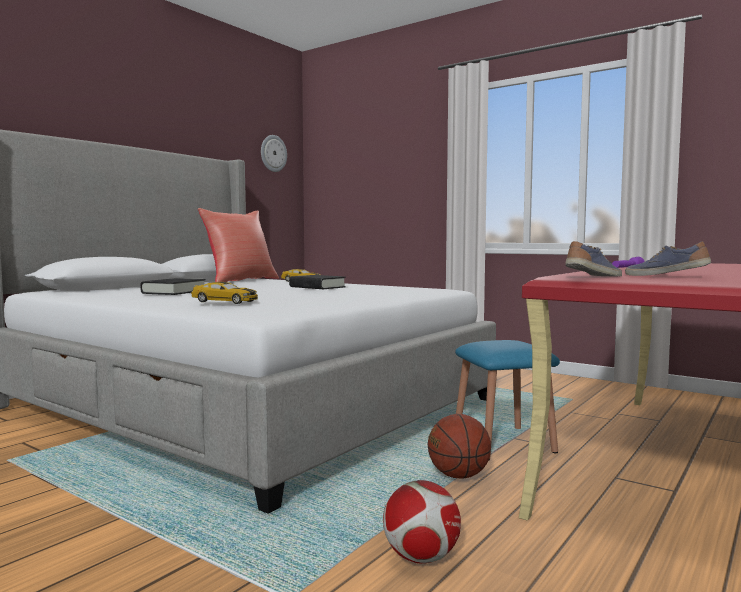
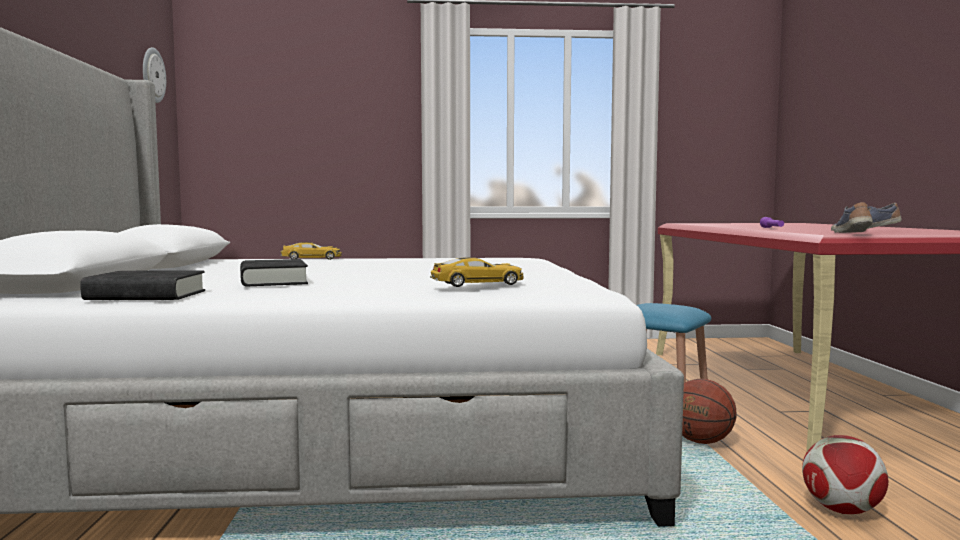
camera: 40 degrees left, 0 degrees up
(240, 280) = (218, 263): red pillow -> none
(317, 287) = (392, 263): black book -> black book (146, 295)

